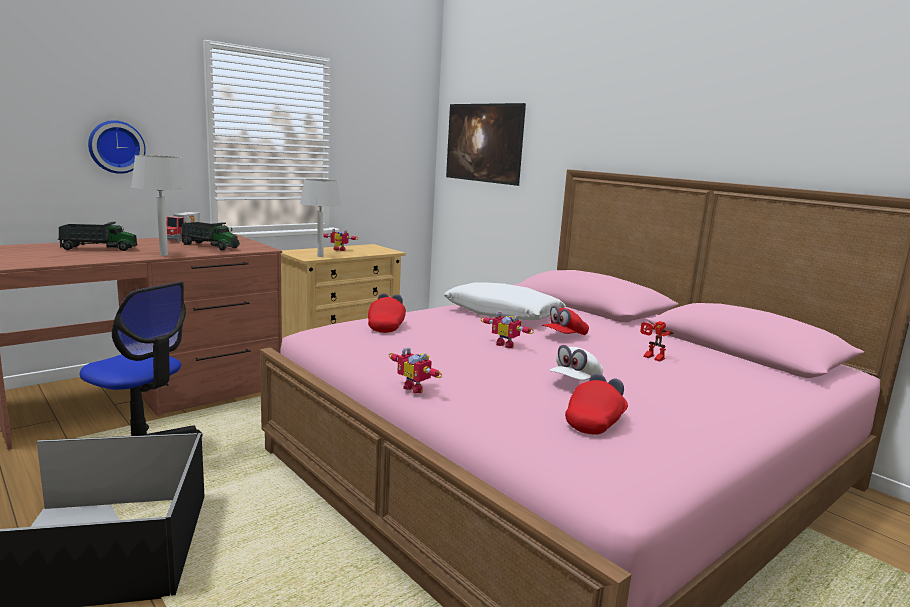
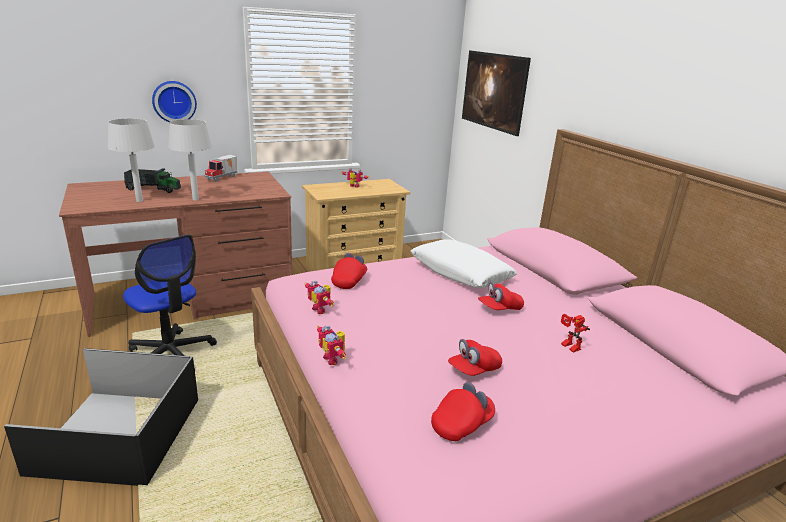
camera: 15 degrees right, 10 degrees up
(210, 246) = (237, 189): toy truck -> none
(319, 256) = (333, 194): grey table lamp -> grey table lamp (139, 200)
(506, 344) = (439, 314): toy robot -> toy robot (321, 309)
(575, 381) = (474, 370): white cap -> red cap

